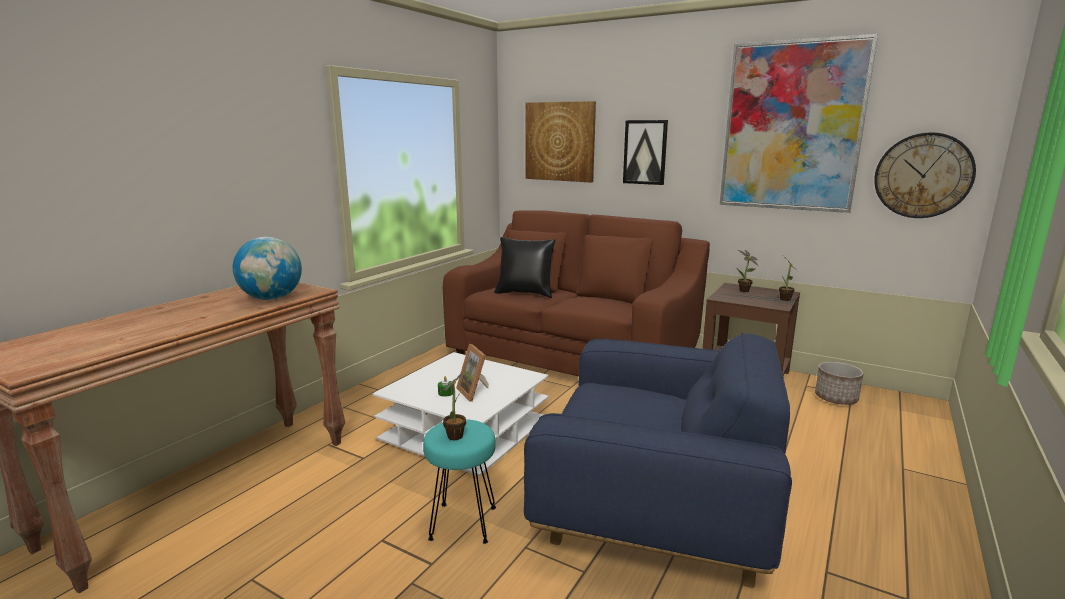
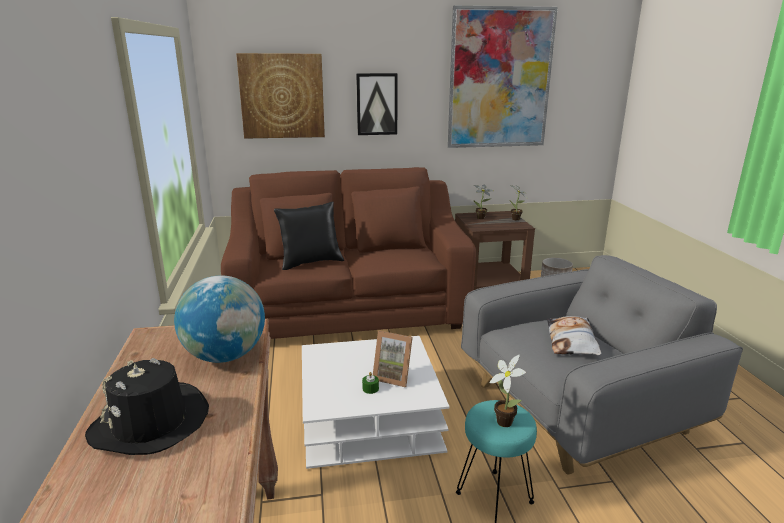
camera: 40 degrees left, 5 degrees up
(179, 312) = (150, 423): none -> black hat
(641, 413) = (572, 341): none -> pillow
(656, 504) = (577, 407): blue armchair -> grey armchair
(922, 175) = (584, 114): wall clock -> none

